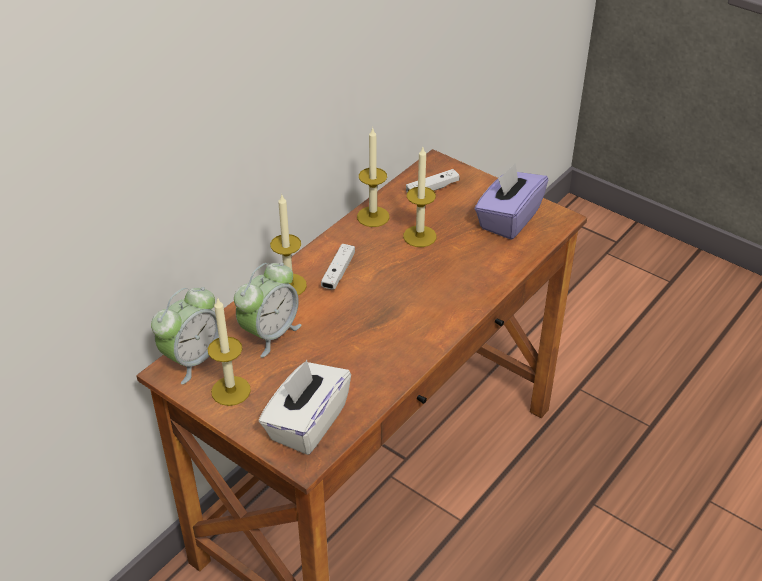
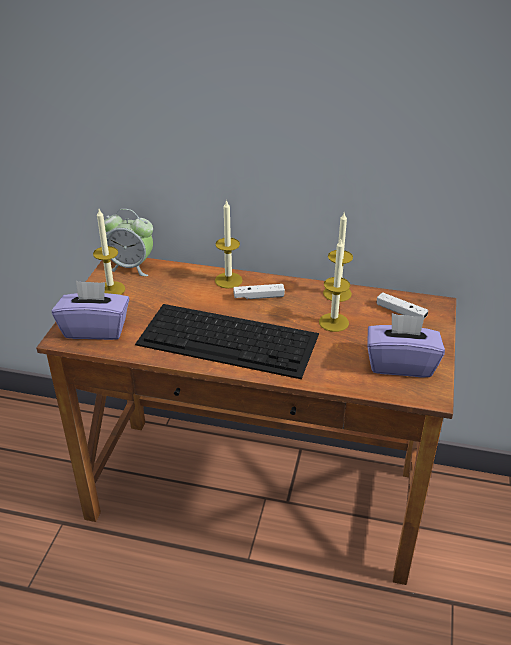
camera: 65 degrees right, 5 degrees down
(270, 334) = (174, 288): alarm clock -> none
(306, 423) = (95, 329): white tissue box -> purple tissue box
(400, 317) = (229, 339): none -> keyboard

